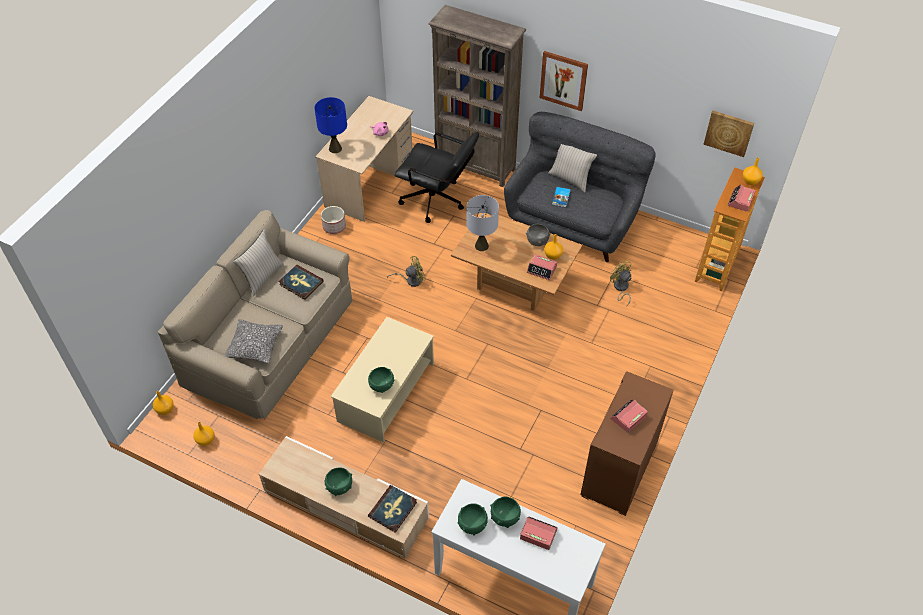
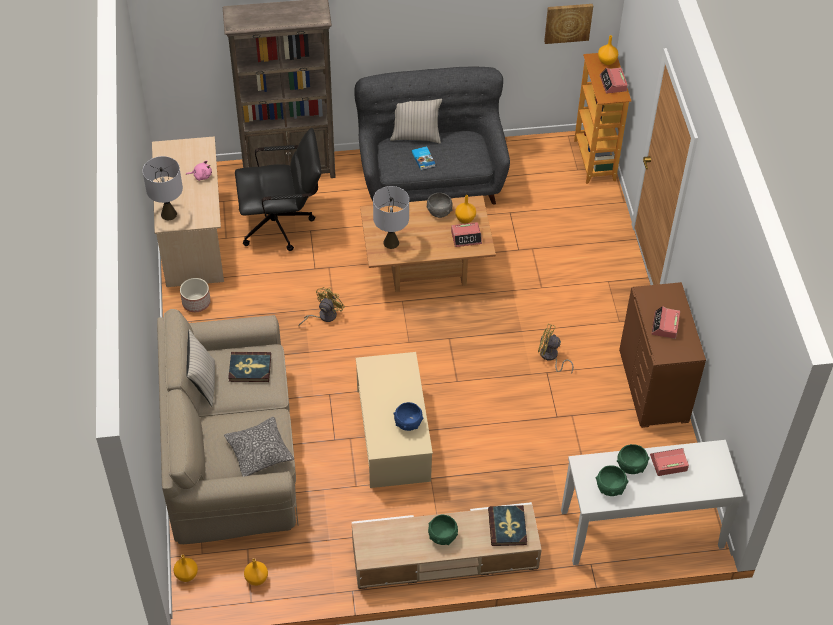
camera: 35 degrees left, 0 degrees up
(335, 148) = (169, 214): blue table lamp -> grey table lamp
(381, 385) = (408, 423): green bowl -> blue bowl
(563, 80) = (378, 36): picture -> none
(620, 288) = (527, 223): yellow fan -> yellow fan (550, 357)

